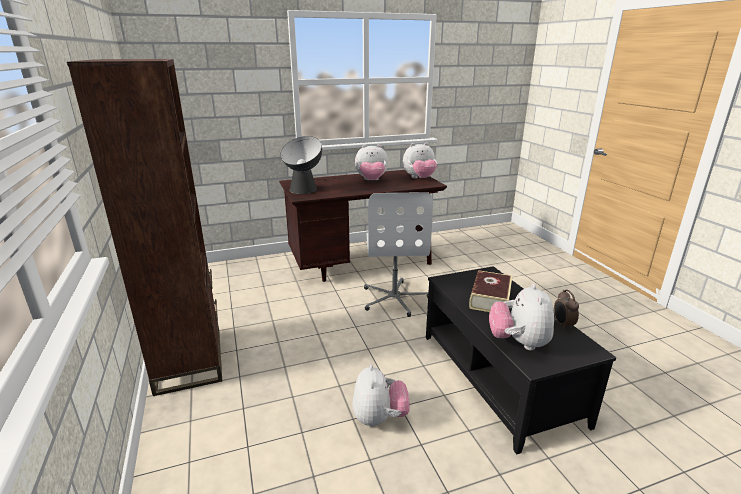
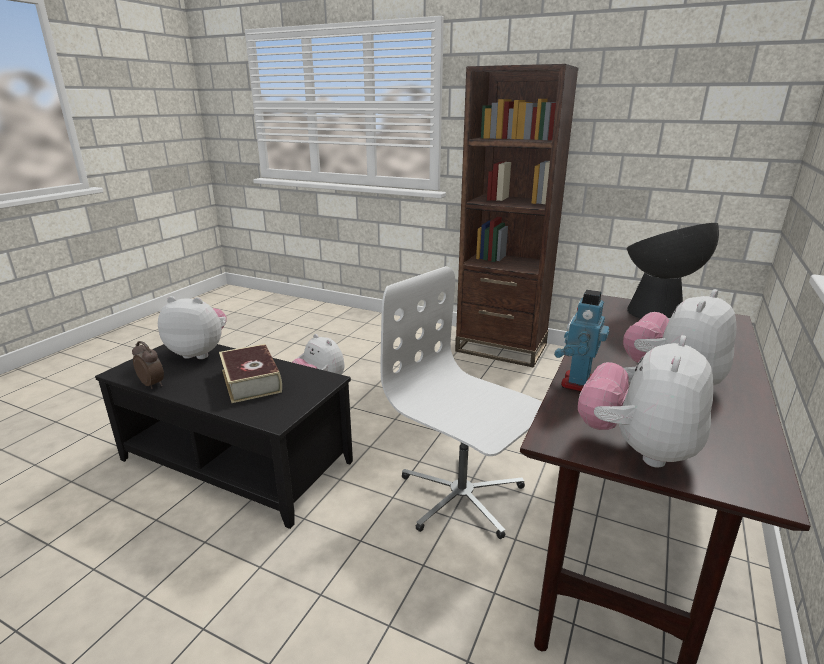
camera: 135 degrees right, 0 degrees up
(398, 187) = (576, 383): none -> toy robot
(518, 342) = (199, 352): plush toy -> plush toy turned 45 degrees counterclockwise

